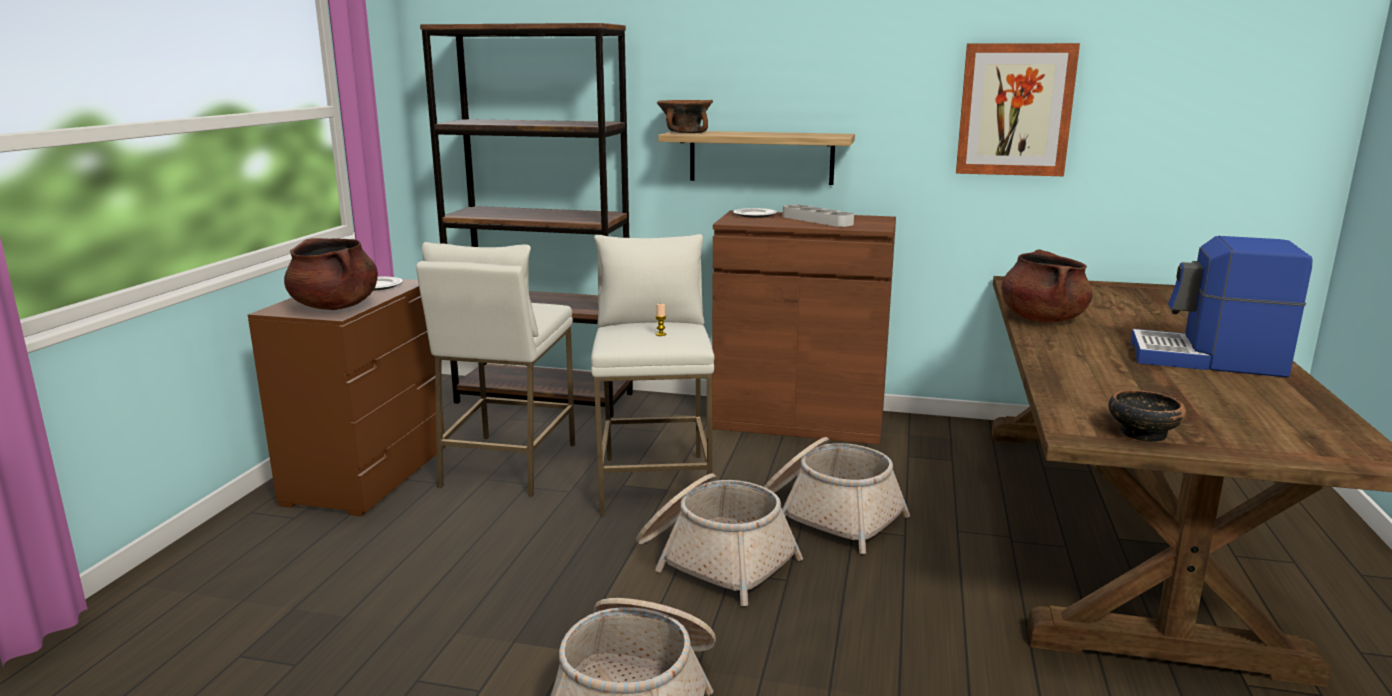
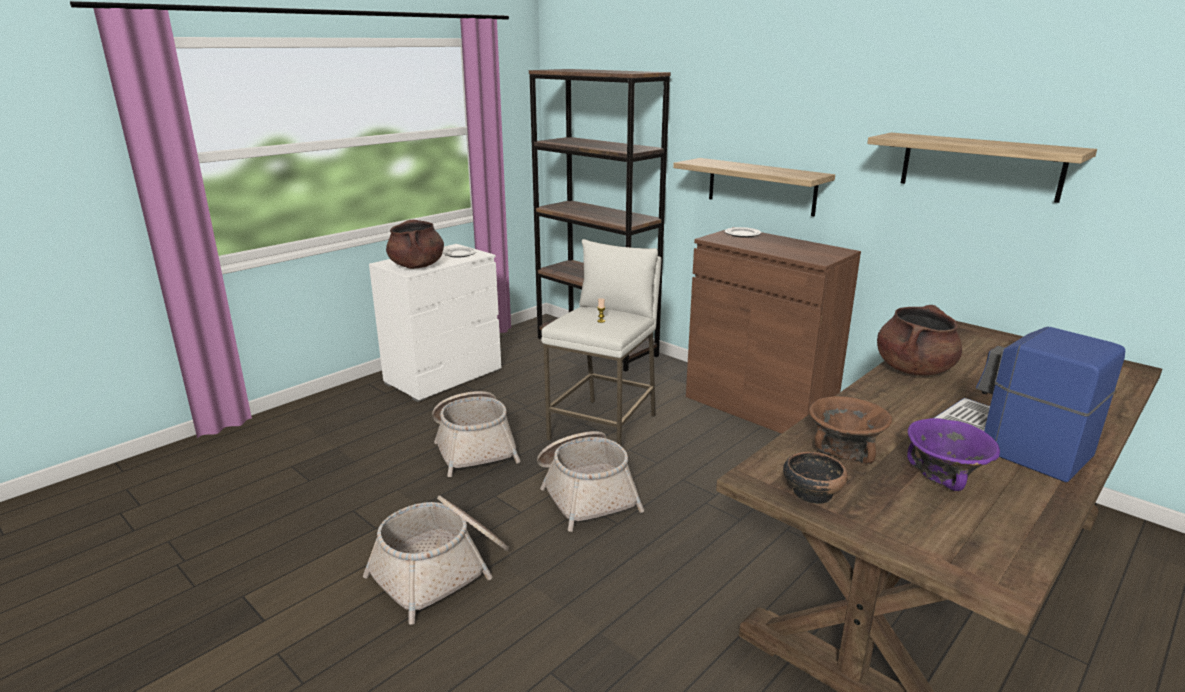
camera: 30 degrees right, 5 degrees up
(367, 476) = (444, 377): brown dresser -> white dresser
(508, 465) = (527, 390): white stool -> none
(685, 132) = (700, 161): brown bowl -> brown bowl (845, 450)
(817, 220) = (782, 246): grey tray -> none
(828, 515) = (699, 485): basket -> basket (473, 446)
(1015, 110) = (980, 166): picture -> shelf
(1208, 395) = (943, 477): none -> purple bowl

